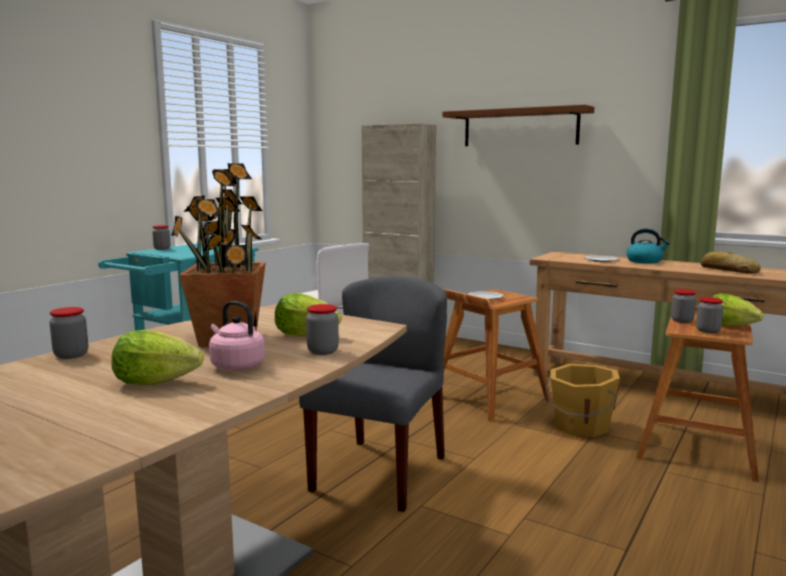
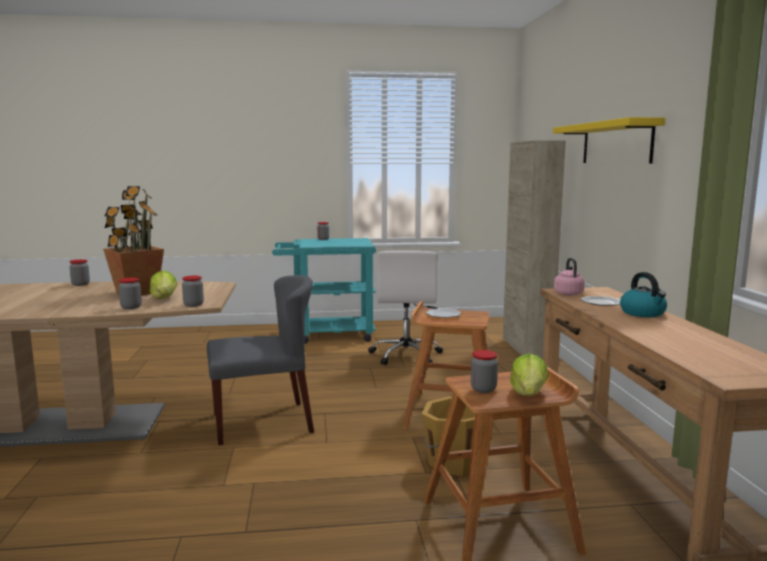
camera: 50 degrees right, 0 degrees up
(155, 382) = (47, 301): lettuce -> none
(235, 366) = (86, 303): pink kettle -> pink kettle (567, 293)
(520, 127) = (616, 143): brown shelf -> yellow shelf
(682, 321) = (506, 376): jar -> jar (193, 305)
(728, 270) = (686, 341): bread -> none

